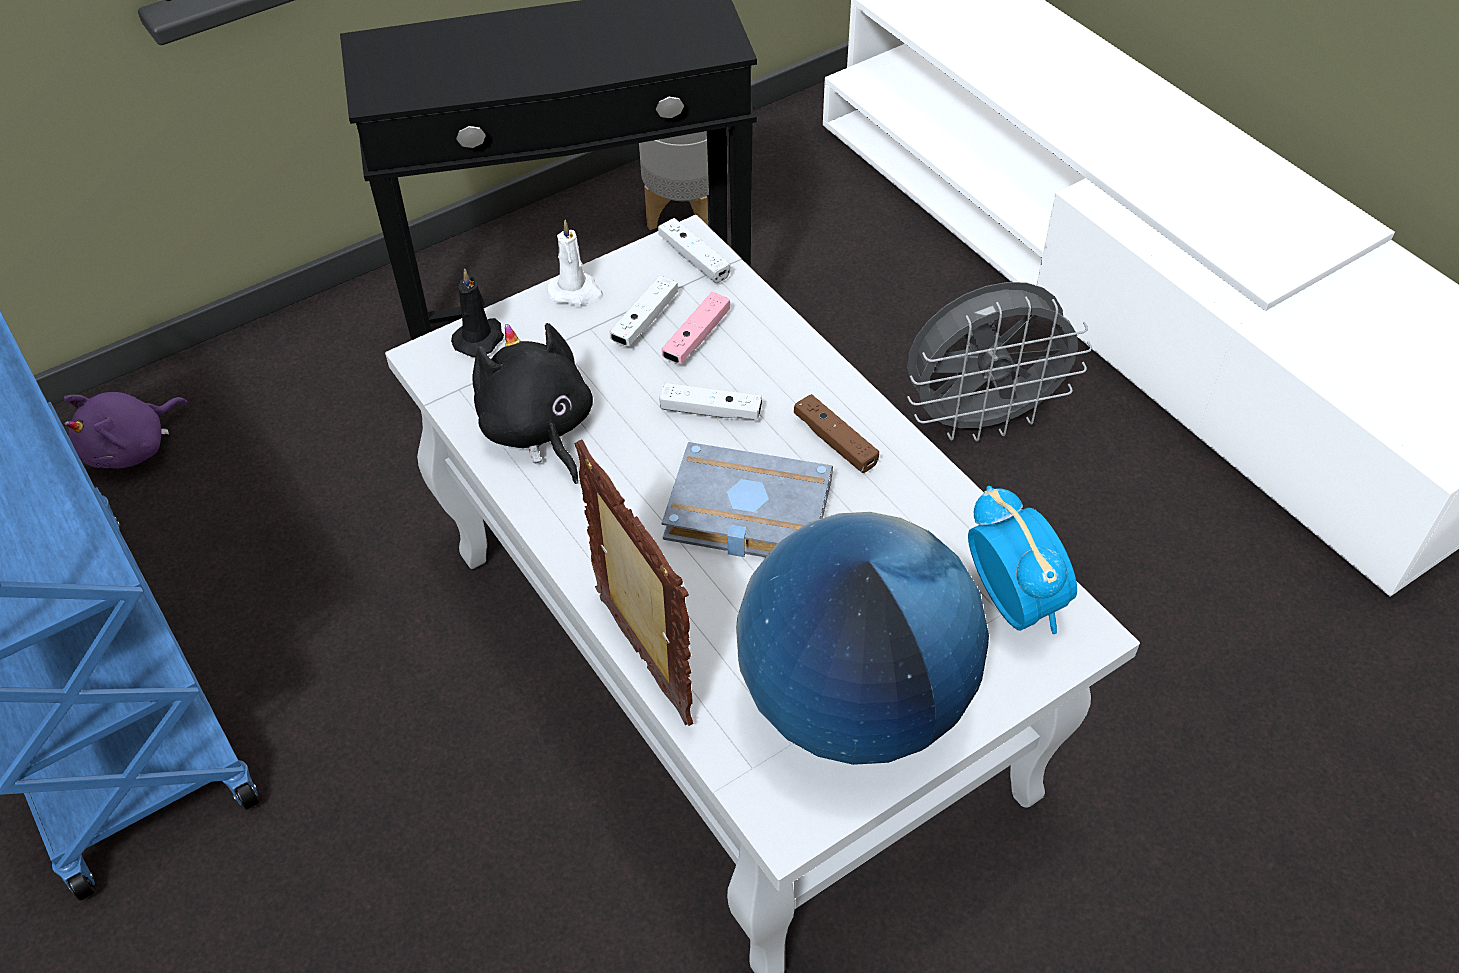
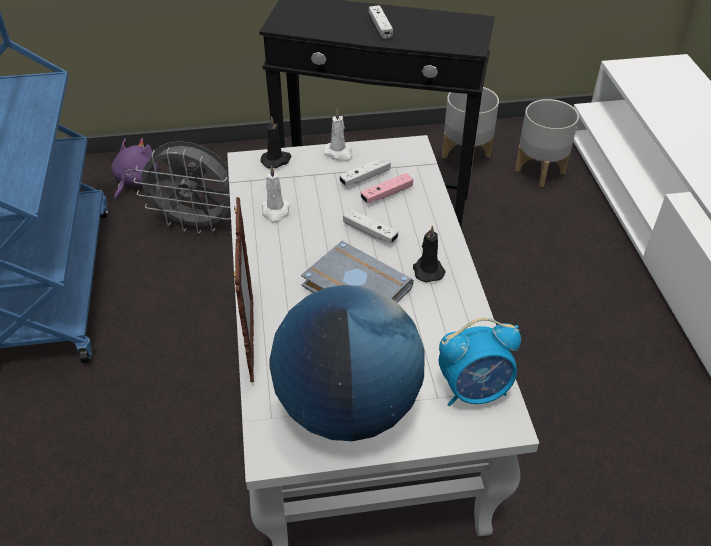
camera: 25 degrees right, 5 degrees down
(132, 448) = (135, 181): purple plush toy -> purple plush toy turned 135 degrees clockwise
(538, 429) = (275, 212): black plush toy -> white candle
(694, 259) = (411, 156): white game controller -> white game controller (380, 27)
(813, 203) = (540, 171): none -> grey planter
(835, 441) = (427, 270): brown game controller -> black candle
(981, 420) = (574, 314): grey fan -> grey fan (197, 223)
(1013, 602) = (474, 390): alarm clock -> alarm clock turned 75 degrees clockwise

